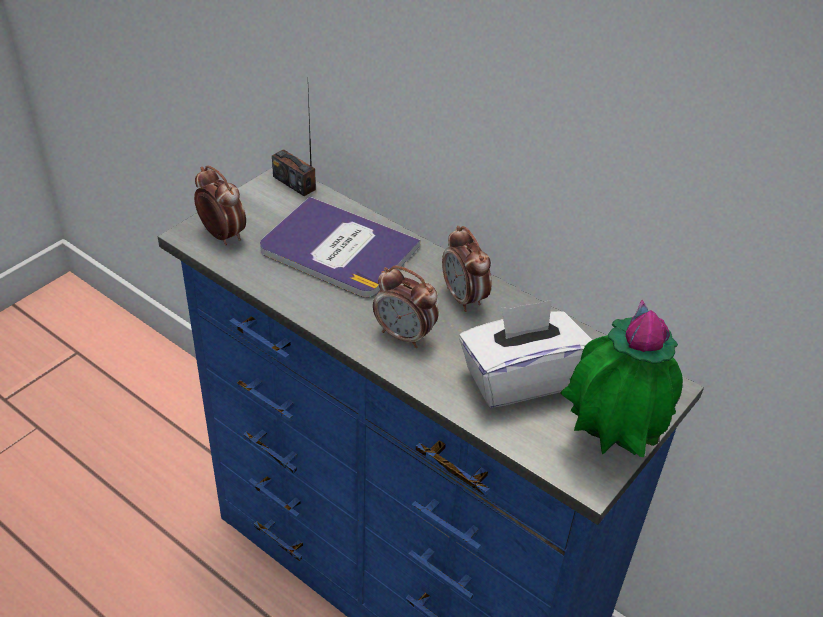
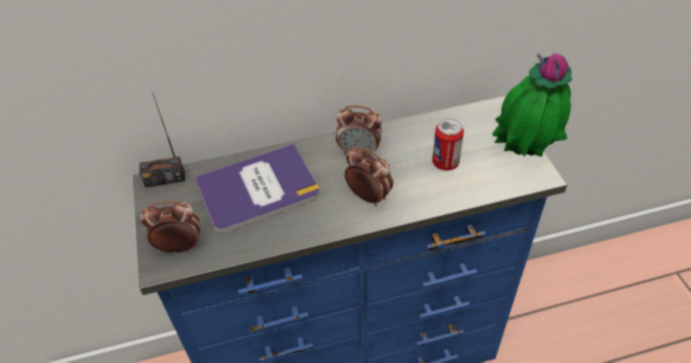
camera: 50 degrees left, 5 degrees up
(404, 335) = (368, 196): alarm clock -> alarm clock turned 120 degrees counterclockwise
(520, 378) = (445, 163): white tissue box -> can

